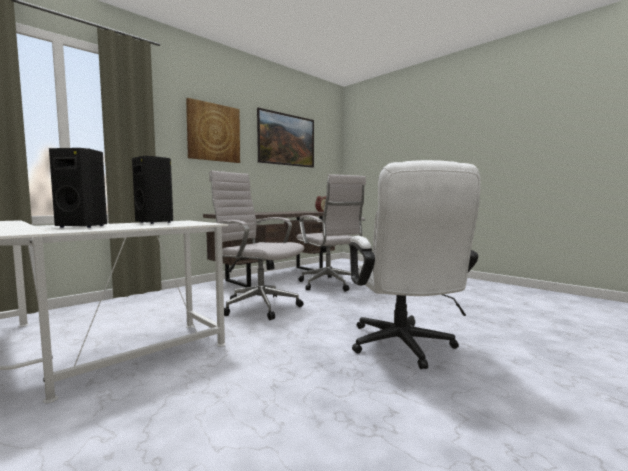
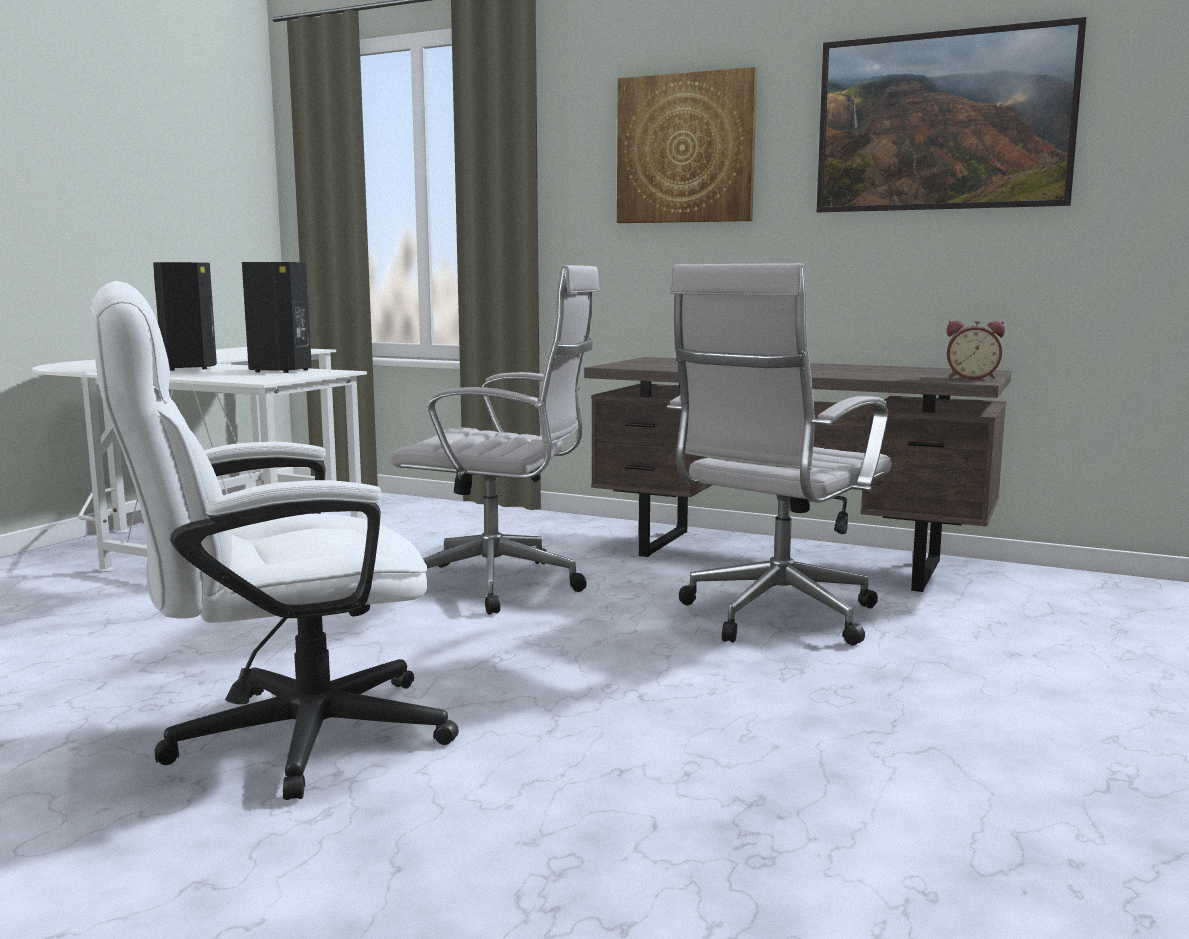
camera: 70 degrees right, 5 degrees up
(258, 306) = (502, 585): white office chair -> white office chair turned 90 degrees clockwise

